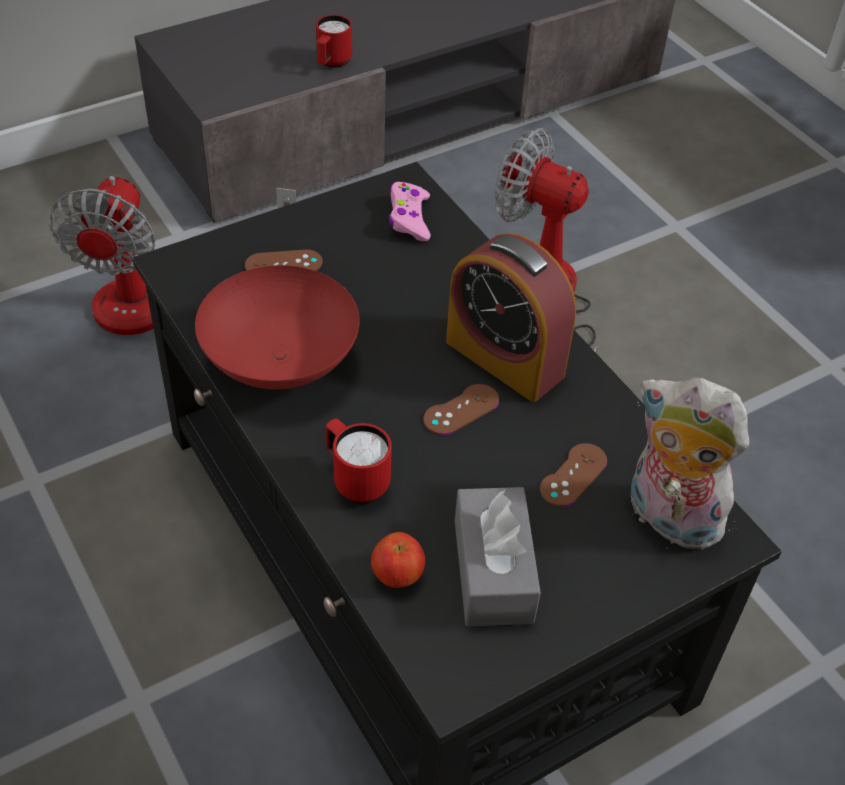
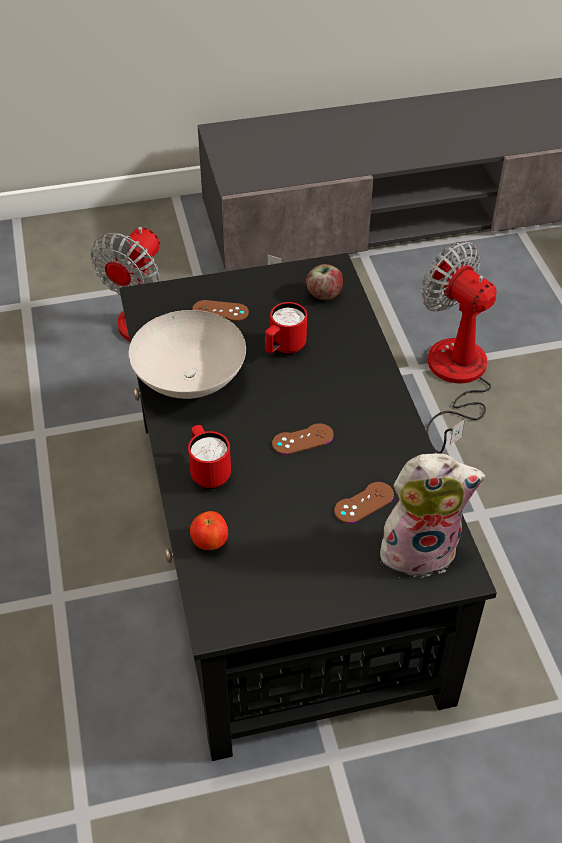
camera: 20 degrees right, 0 degrees up
(281, 360) = (191, 379): red bowl -> white bowl
(331, 63) = (334, 166): red mug -> red mug (284, 348)
(409, 218) = (324, 294): pink game controller -> apple
(493, 571) = (277, 555): grey tissue box -> none
(504, 358) = (350, 409): alarm clock -> none
(667, 518) = (420, 549): plush toy -> plush toy turned 120 degrees clockwise

